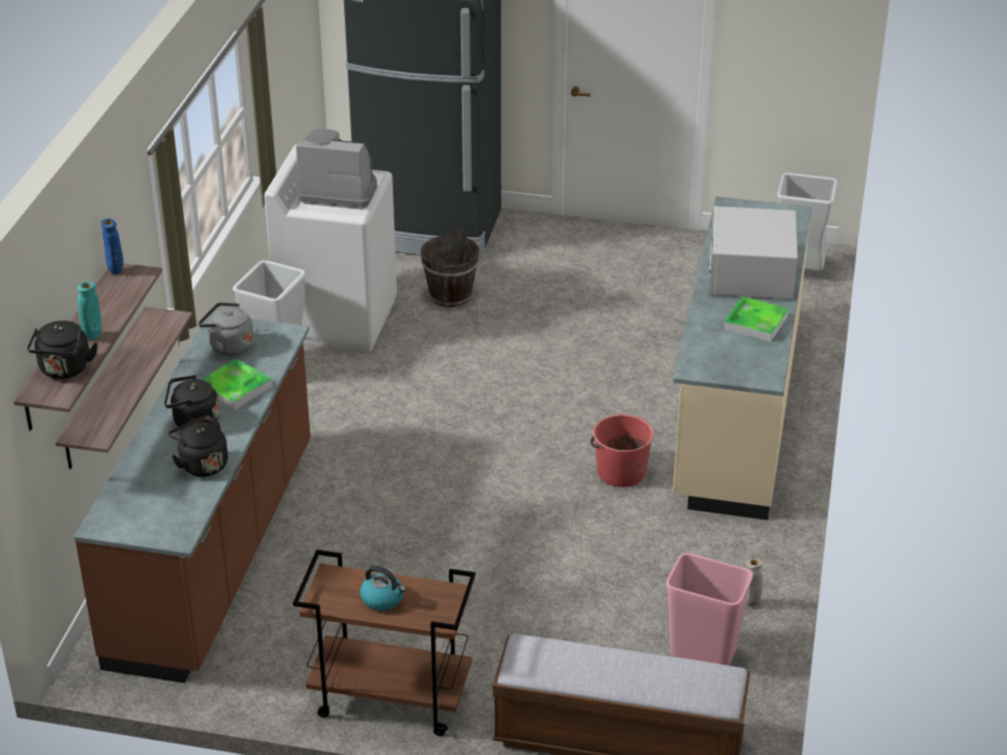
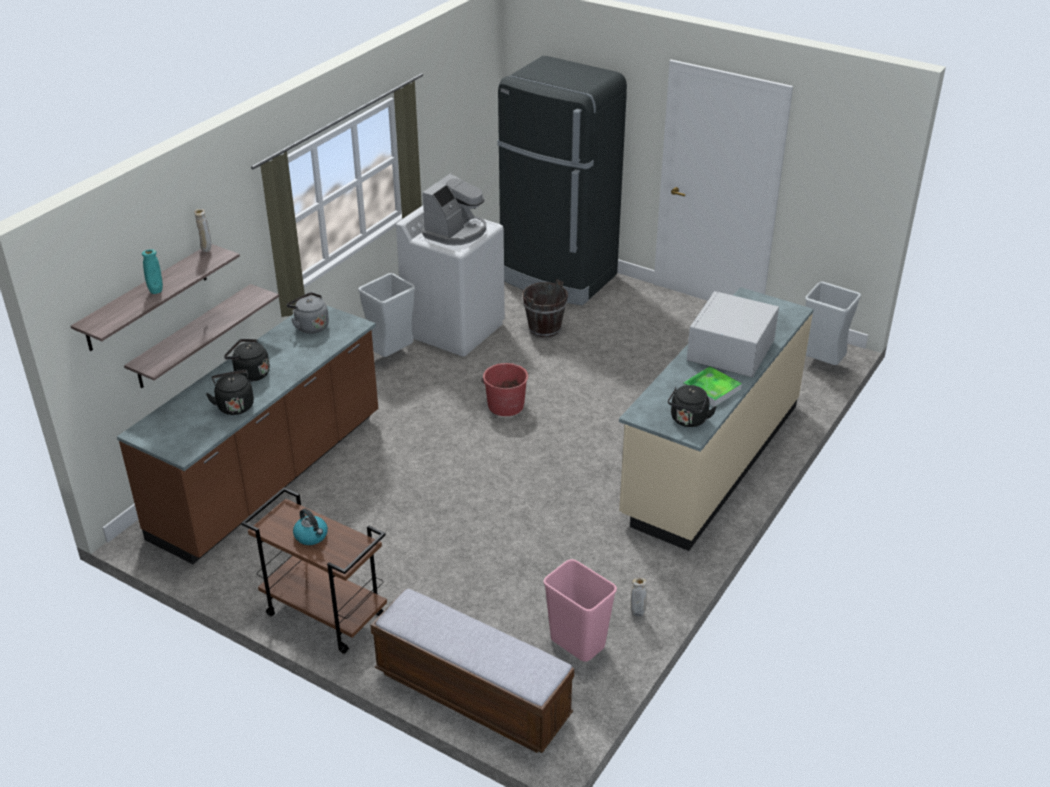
camera: 20 degrees right, 0 degrees up
(64, 370) = (119, 311): black kettle -> black kettle (688, 420)
(116, 271) = (207, 250): blue vase -> beige vase
(235, 388) = (294, 356): tray -> none
(339, 191) = (456, 232): coffee machine -> coffee machine turned 90 degrees clockwise
(620, 472) = (594, 486): red bucket -> red bucket (505, 405)

